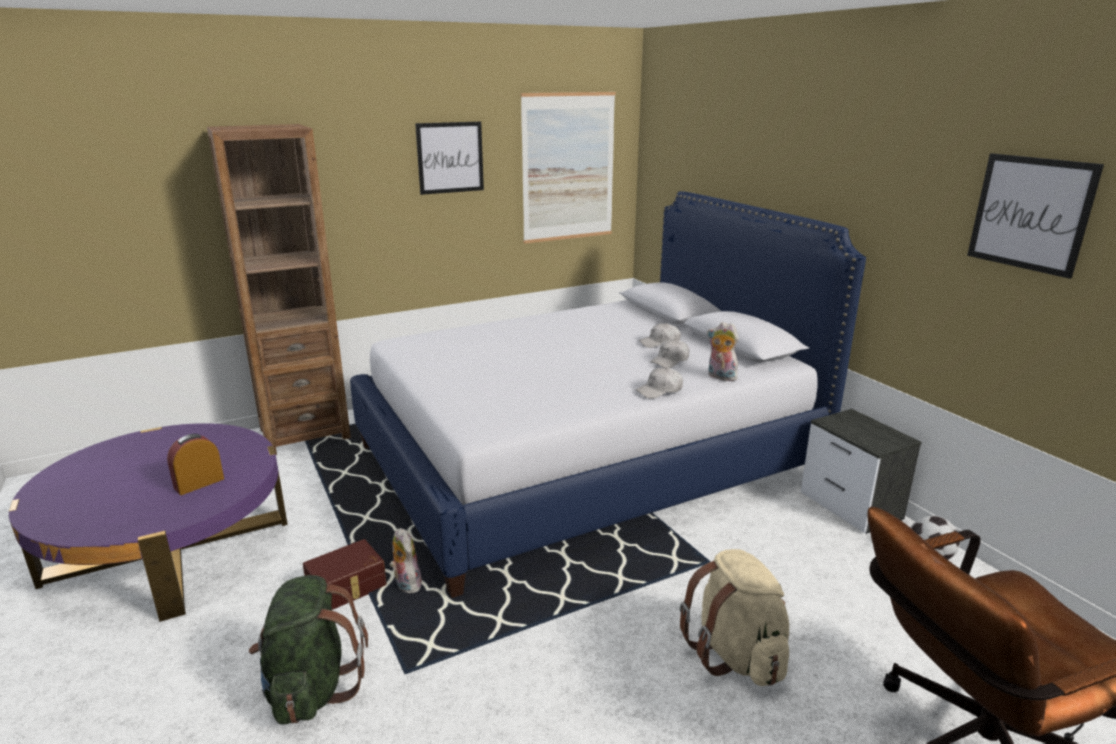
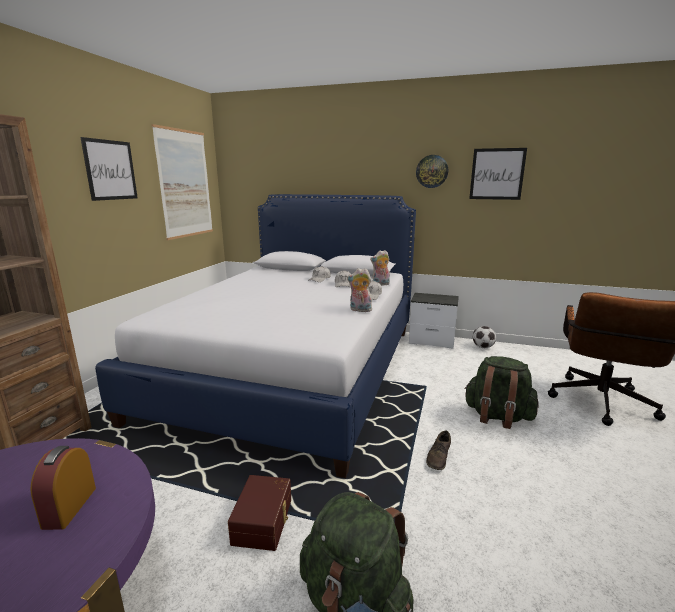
camera: 45 degrees left, 5 degrees down
(406, 584) = (302, 490): plush toy -> plush toy (360, 310)
(571, 643) = (439, 456): none -> brown shoe
(736, 654) = (497, 416): beige backpack -> green backpack
(910, 188) = (432, 171): none -> wall clock

